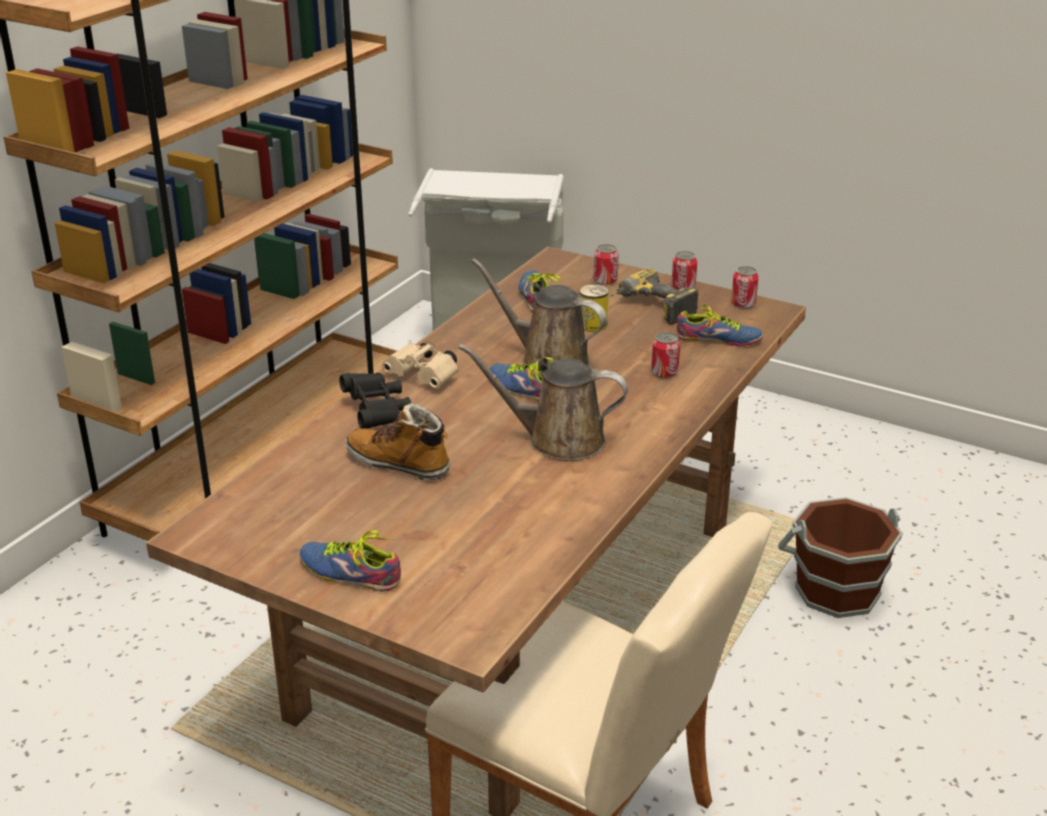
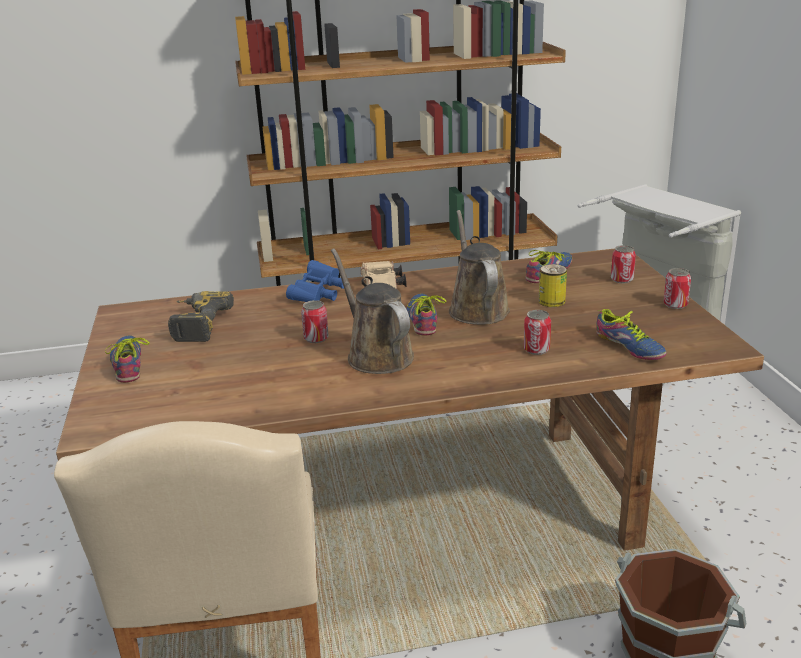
camera: 50 degrees right, 5 degrees down
(377, 412) = (319, 295): black binoculars -> blue binoculars
(399, 464) = (269, 325): boot -> none
(650, 309) = (618, 308): power drill -> power drill (196, 325)
(743, 304) = (705, 333): can -> can (316, 338)

